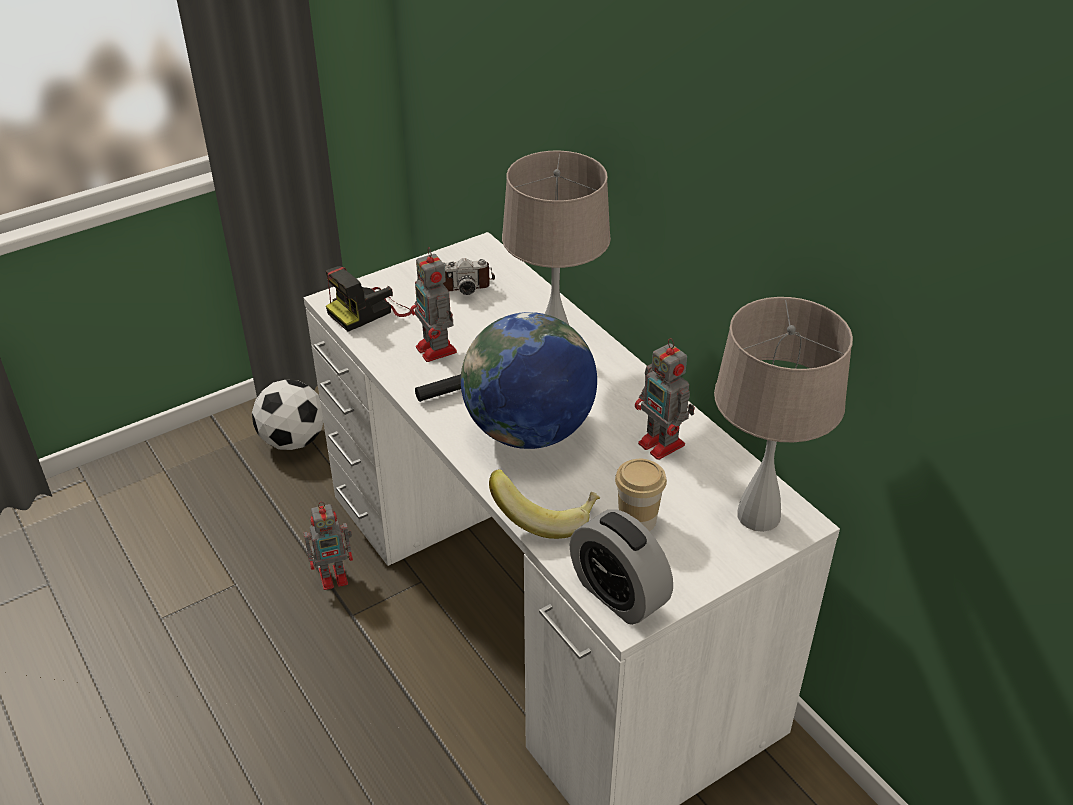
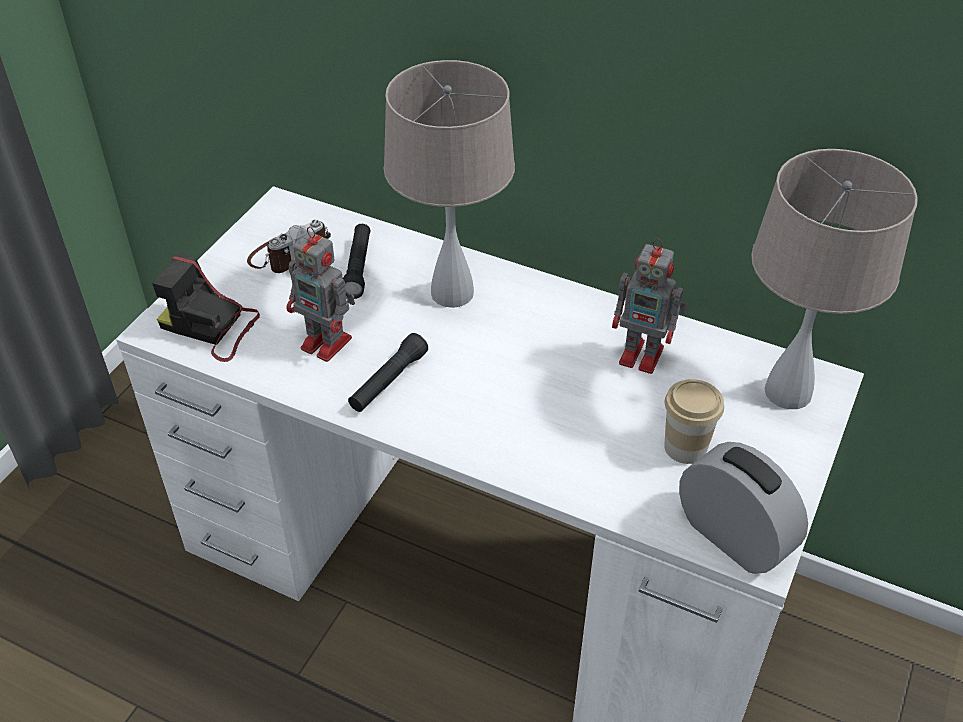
camera: 30 degrees left, 5 degrees up
(293, 440) = (90, 507): football -> none
(335, 576) = (248, 640): toy robot -> none
(369, 311) = (211, 327): camera -> camera turned 90 degrees clockwise
(501, 307) = (358, 267): none -> black flashlight
(529, 431) = (501, 397): globe -> none
(546, 516) = (595, 484): banana -> none
(618, 594) = (733, 536): alarm clock -> alarm clock turned 150 degrees counterclockwise

